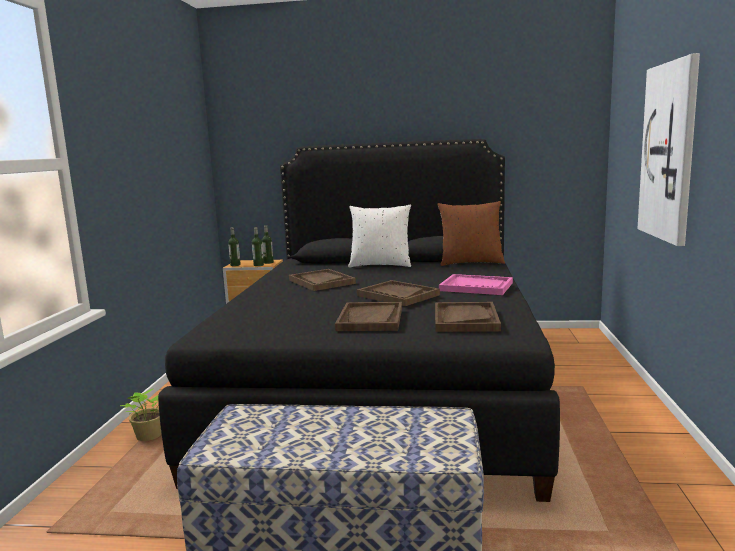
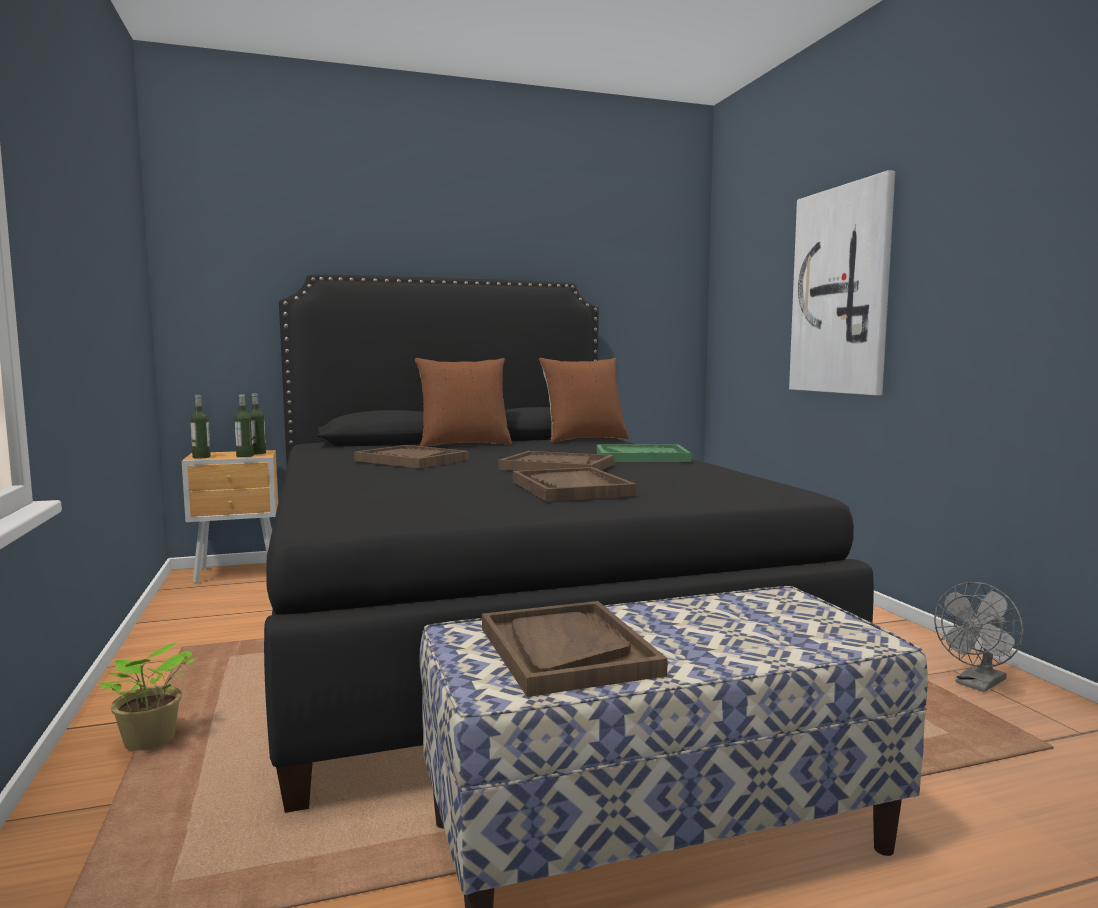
camera: 25 degrees left, 5 degrees down
(380, 265) = (464, 444): white pillow -> brown pillow
(465, 319) = (698, 482): brown tray -> brown tray (566, 650)
(476, 287) = (642, 457): pink tray -> green tray
(684, 499) = (977, 684): none -> grey fan

